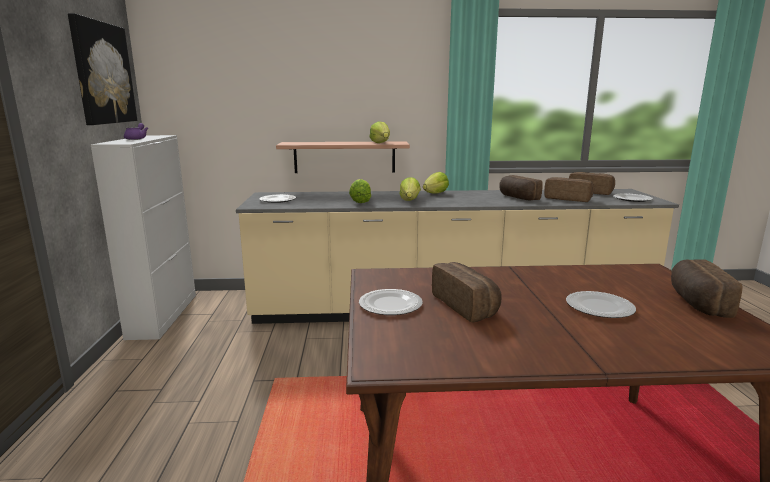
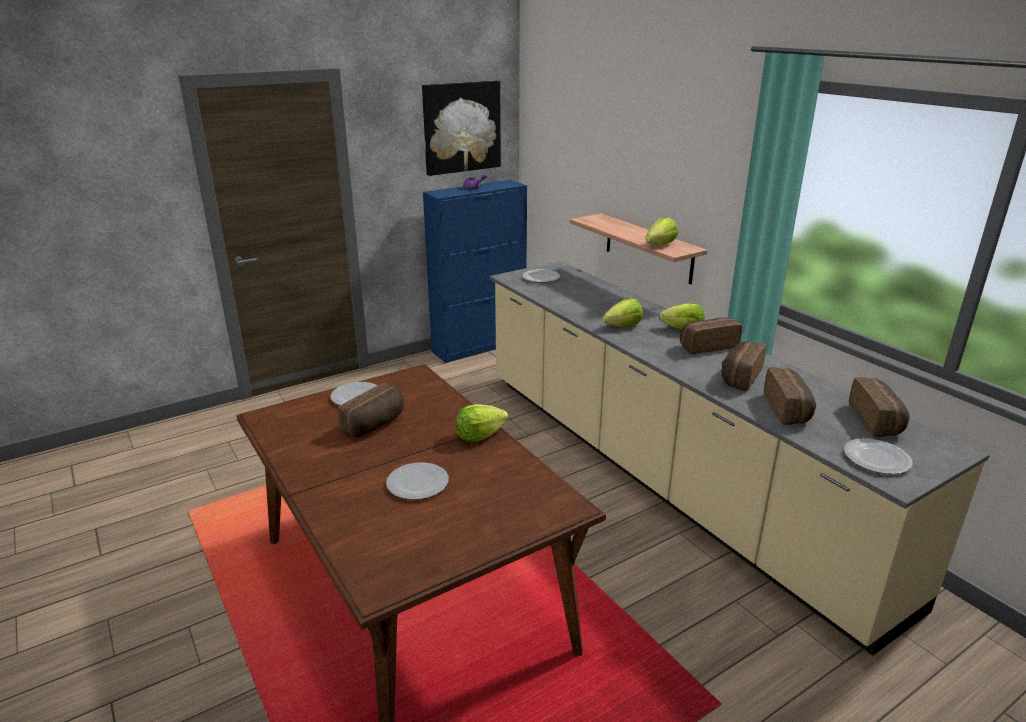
camera: 60 degrees right, 10 degrees up
(163, 315) = (480, 346): white cabinet -> blue cabinet
(360, 201) = (585, 307): lettuce -> lettuce (479, 435)
(696, 302) = (473, 537): bread -> bread (707, 346)

